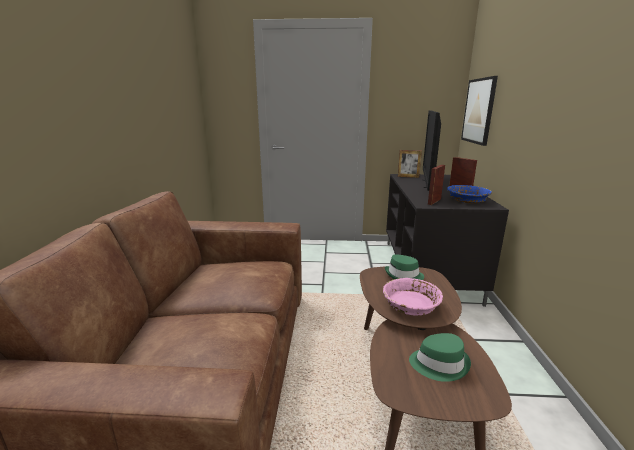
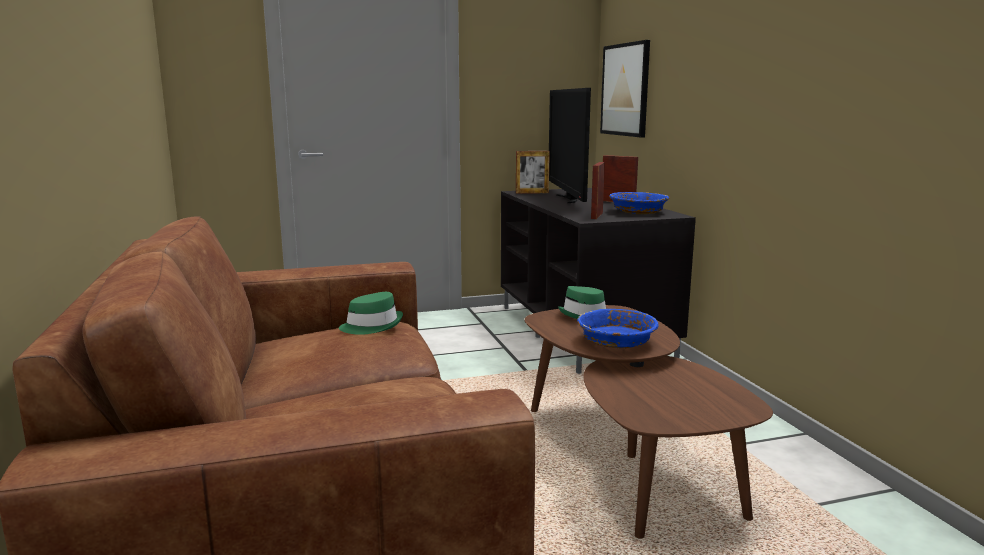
camera: 20 degrees left, 5 degrees down
(410, 305) = (615, 341): pink bowl -> blue bowl
(439, 363) = (678, 391): green hat -> green hat (372, 326)

